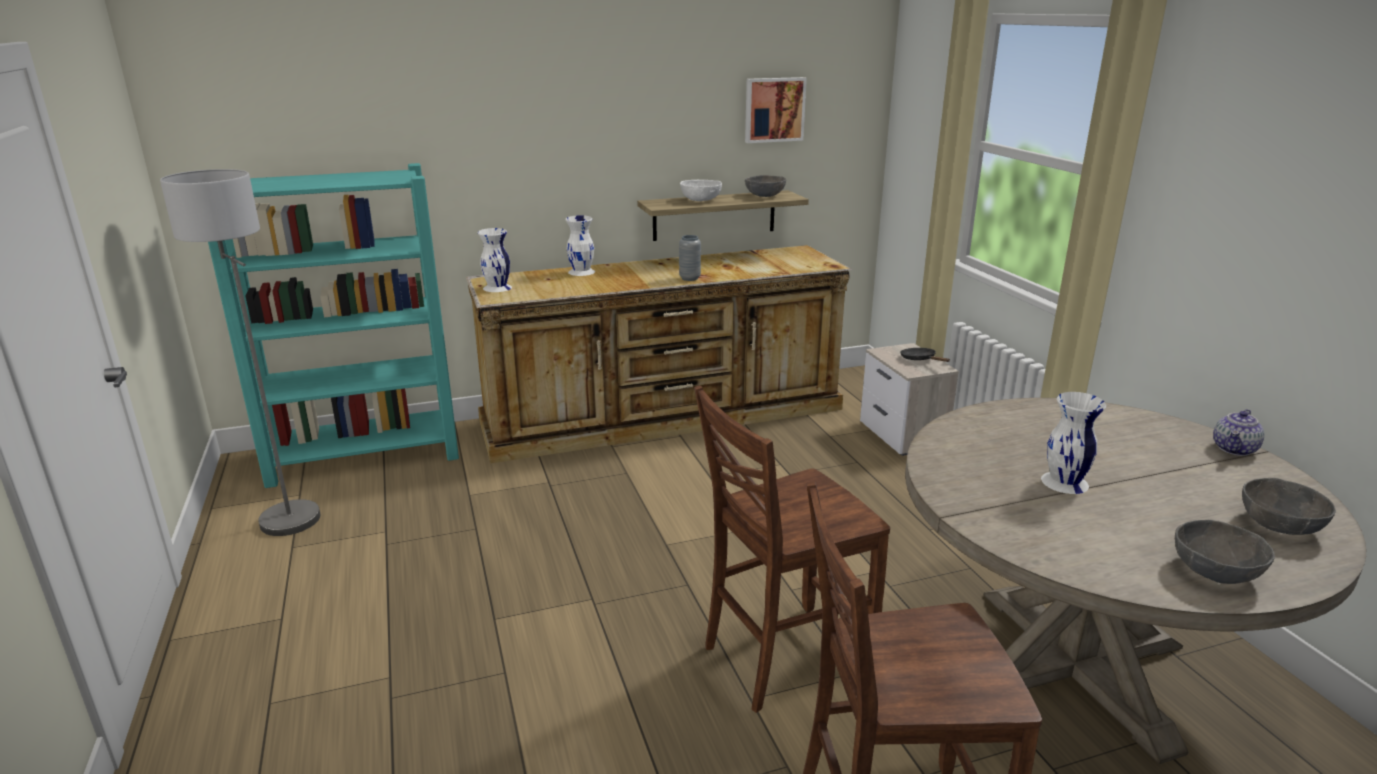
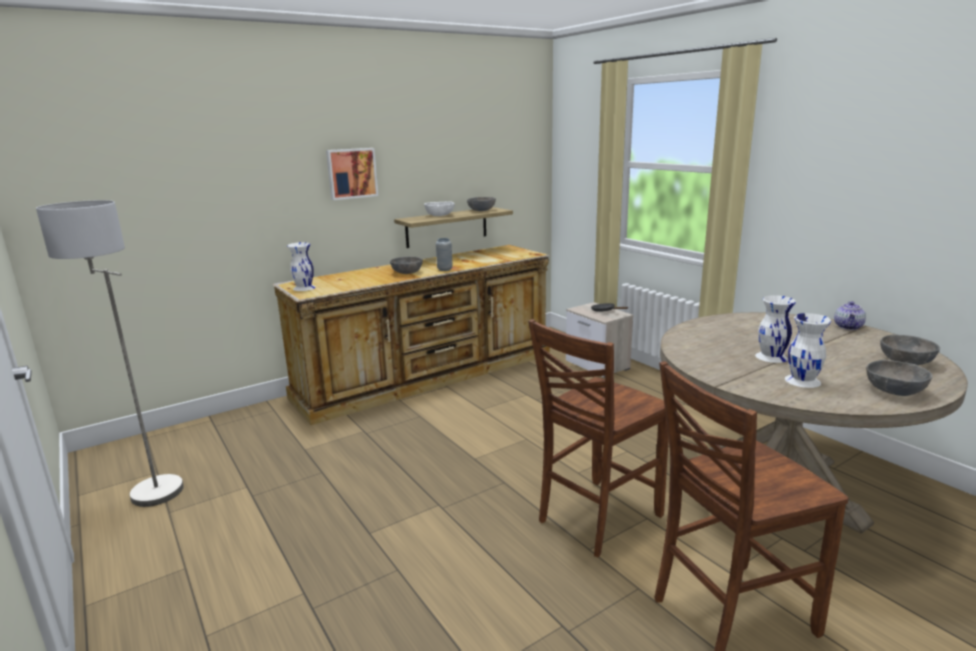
camera: 15 degrees left, 5 degrees down
(365, 454) = (201, 434): turquoise bookcase -> none
(582, 272) = (362, 273): white vase -> white vase (803, 380)
(637, 278) = (407, 273): none -> grey bowl
(774, 109) = (481, 151): picture -> picture (351, 173)

